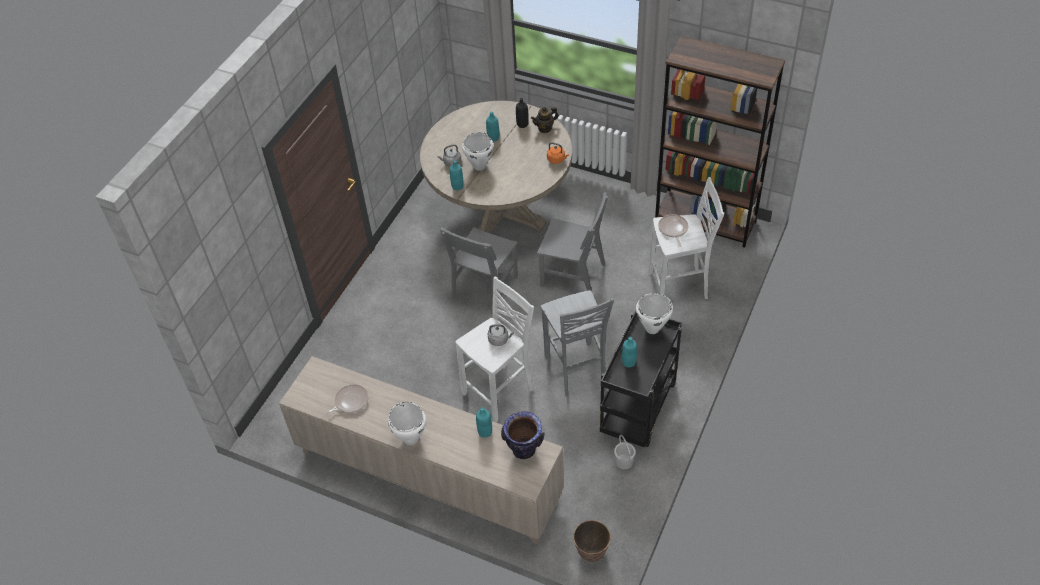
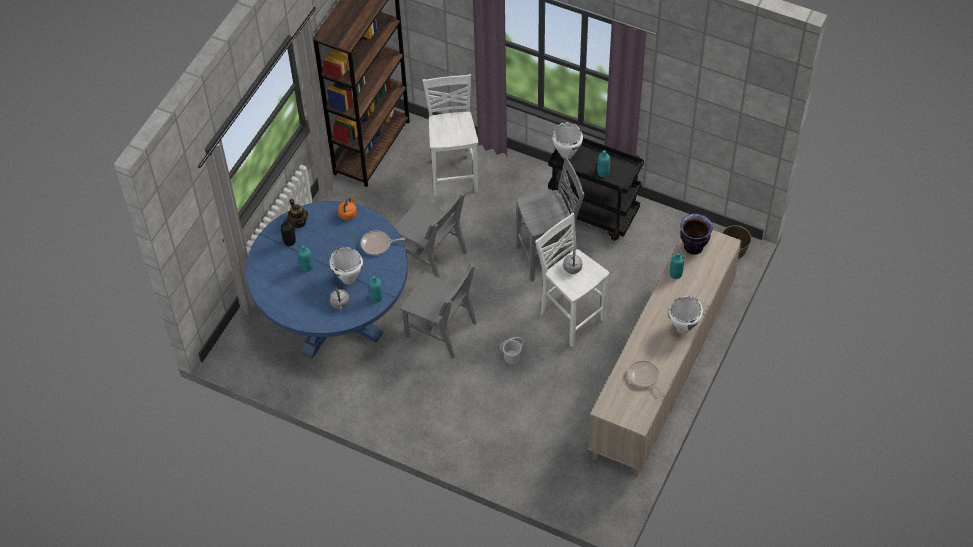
camera: 90 degrees left, 5 degrees up
(500, 211) = (335, 316): beige dining table -> blue dining table
(573, 275) = (431, 256): grey chair -> grey chair turned 105 degrees clockwise
(624, 461) = (646, 227): white bucket -> white bucket (512, 357)
(673, 229) = (447, 133): frying pan -> frying pan (377, 244)

